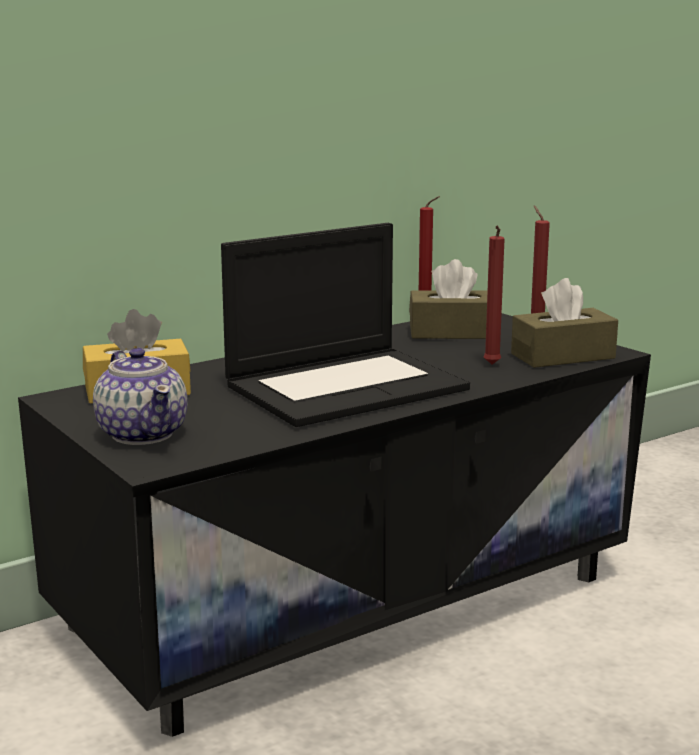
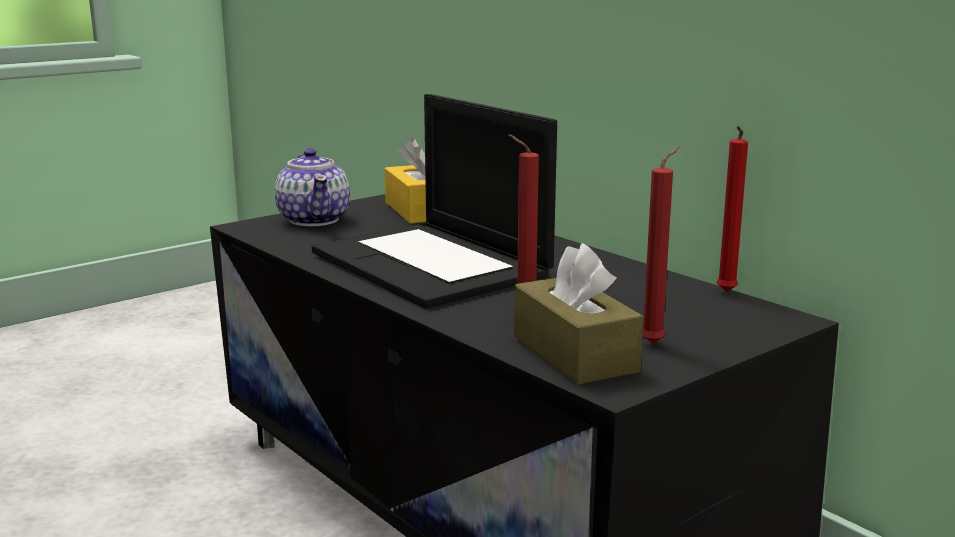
camera: 85 degrees right, 0 degrees up
(143, 433) = (314, 219): teapot -> teapot turned 75 degrees counterclockwise
(453, 332) = (670, 303): brown tissue box -> none

